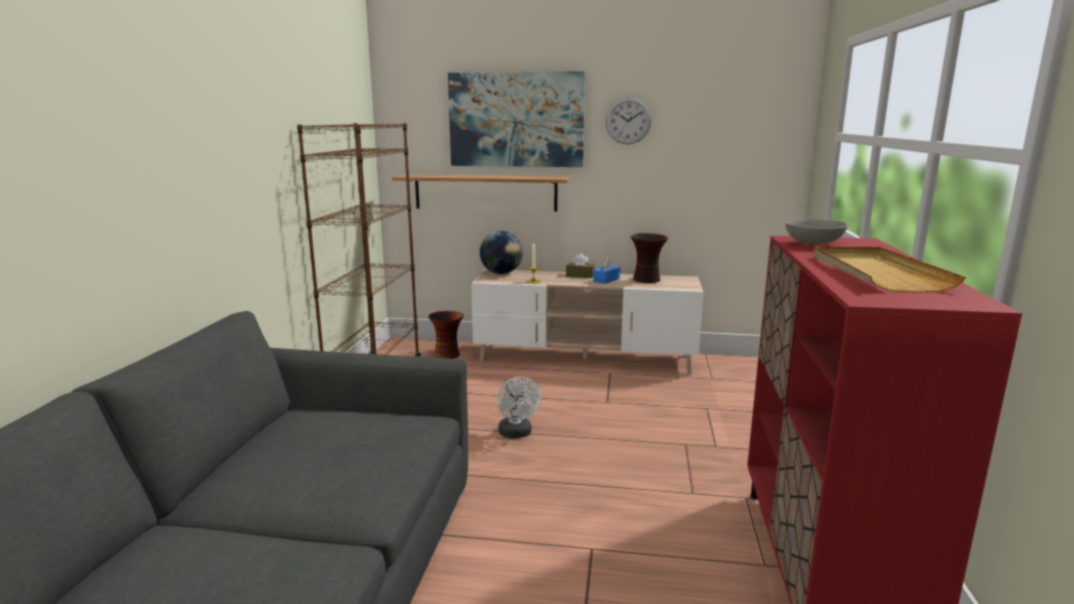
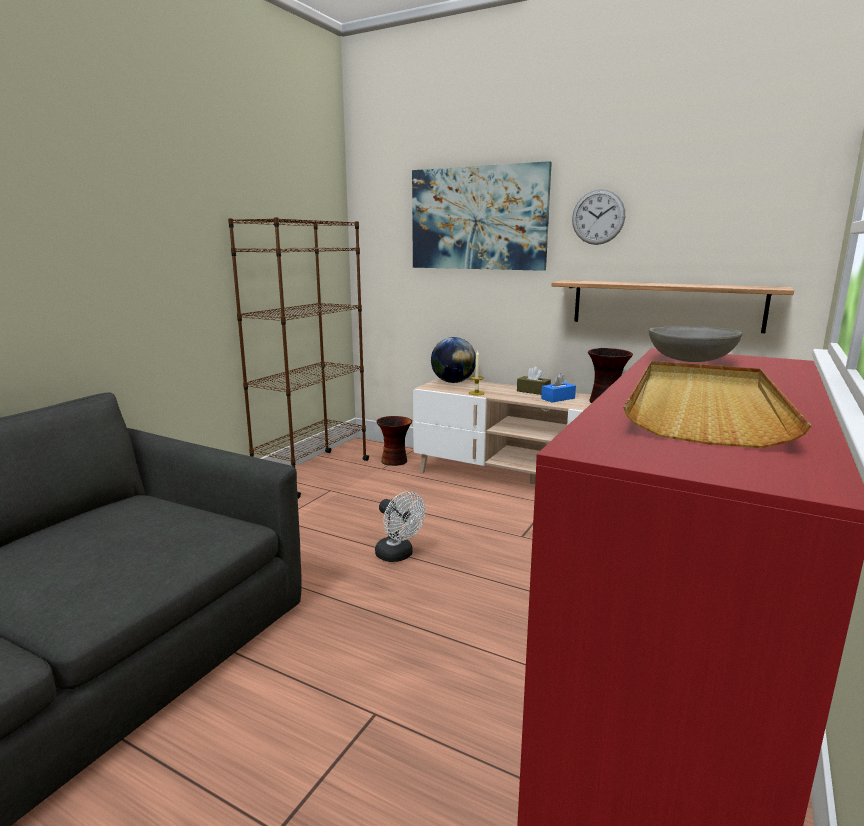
camera: 20 degrees right, 0 degrees up
(485, 192) = (445, 296): shelf -> shelf (665, 305)
(517, 434) = (398, 556): white fan -> white fan turned 45 degrees counterclockwise

